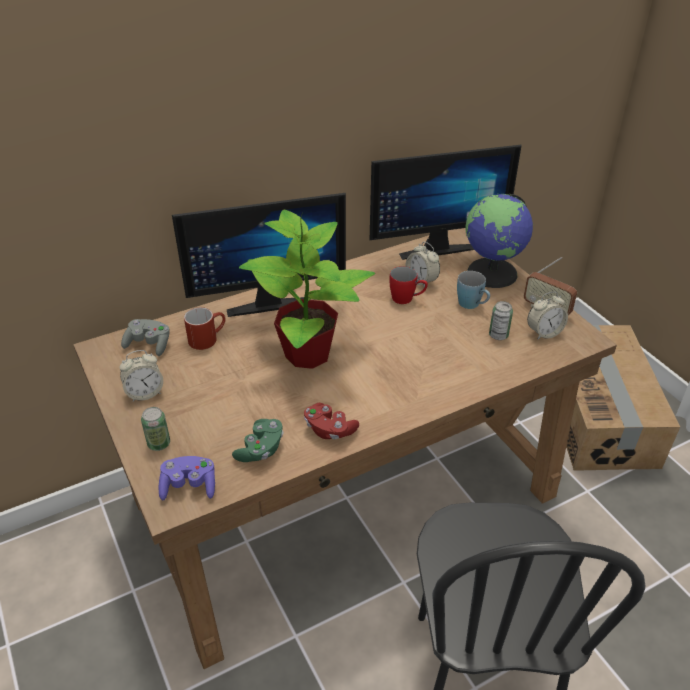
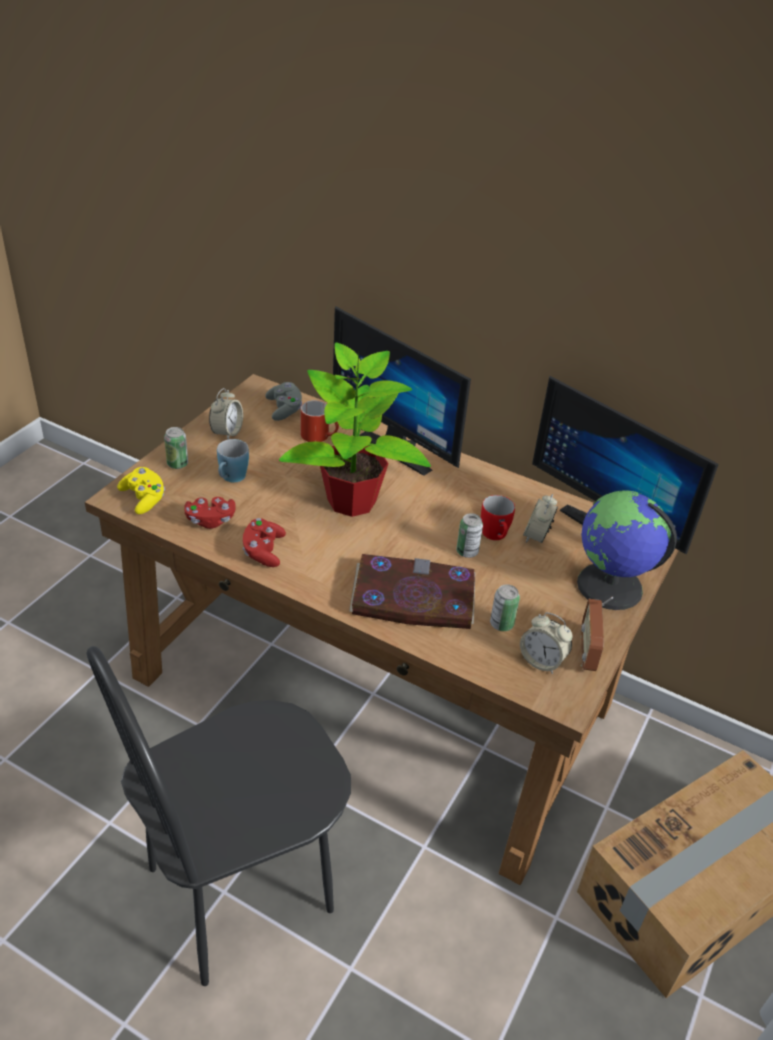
camera: 55 degrees right, 0 degrees up
(145, 393) = (227, 432): alarm clock -> alarm clock turned 105 degrees counterclockwise
(189, 486) = (144, 498): purple game controller -> yellow game controller
(261, 449) = (210, 520): green game controller -> red game controller
(413, 319) = (467, 551): none -> can
(443, 366) = (413, 597): none -> book
(472, 305) = (534, 588): blue mug -> blue mug (231, 479)

